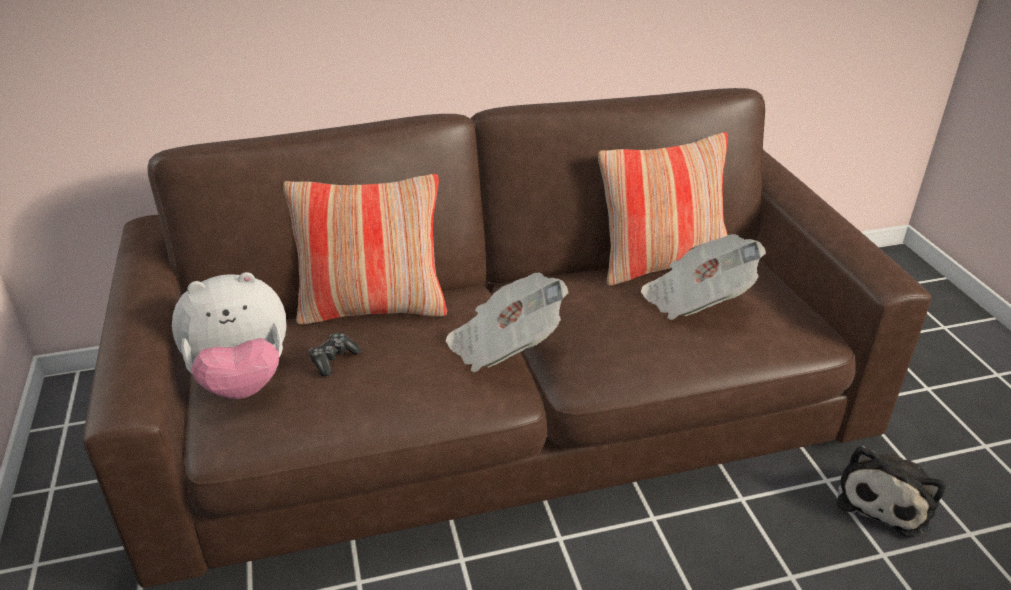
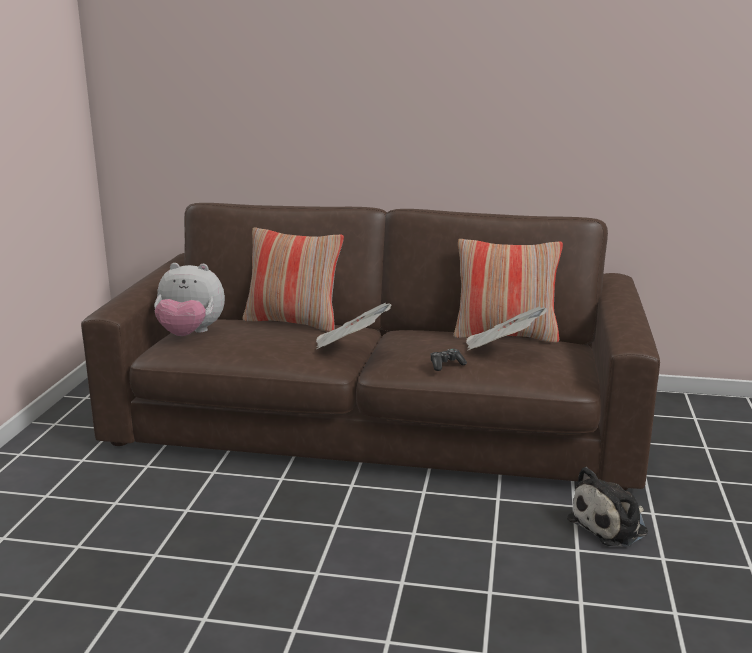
camera: 25 degrees right, 15 degrees down
(333, 359) = (244, 332): game controller -> game controller (446, 365)

